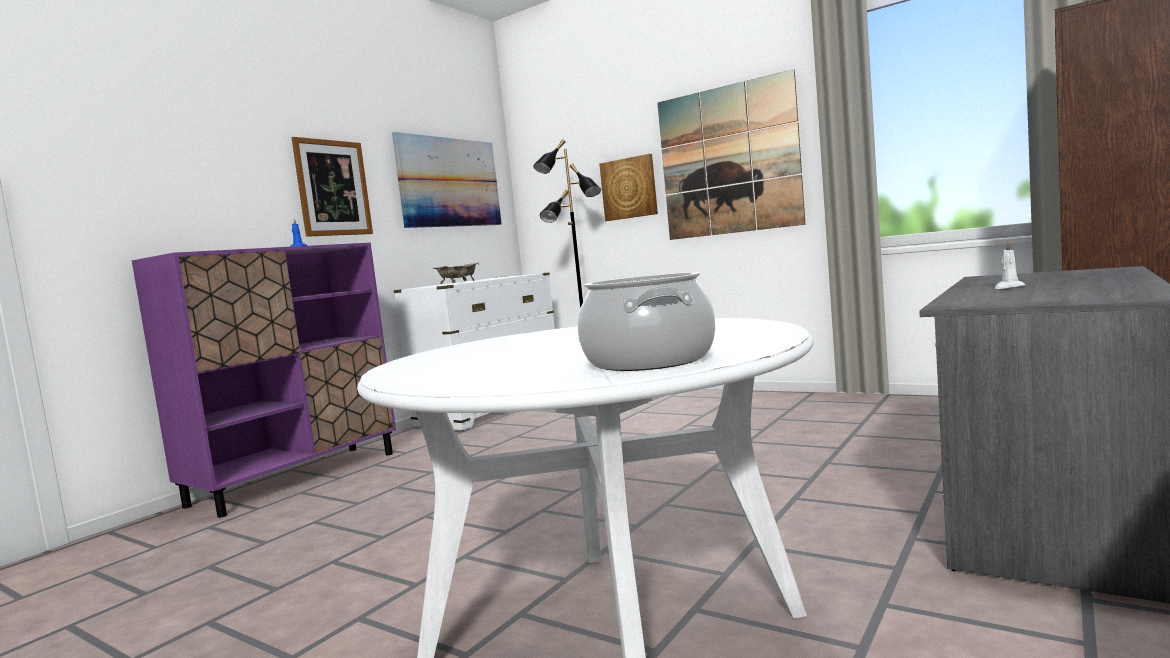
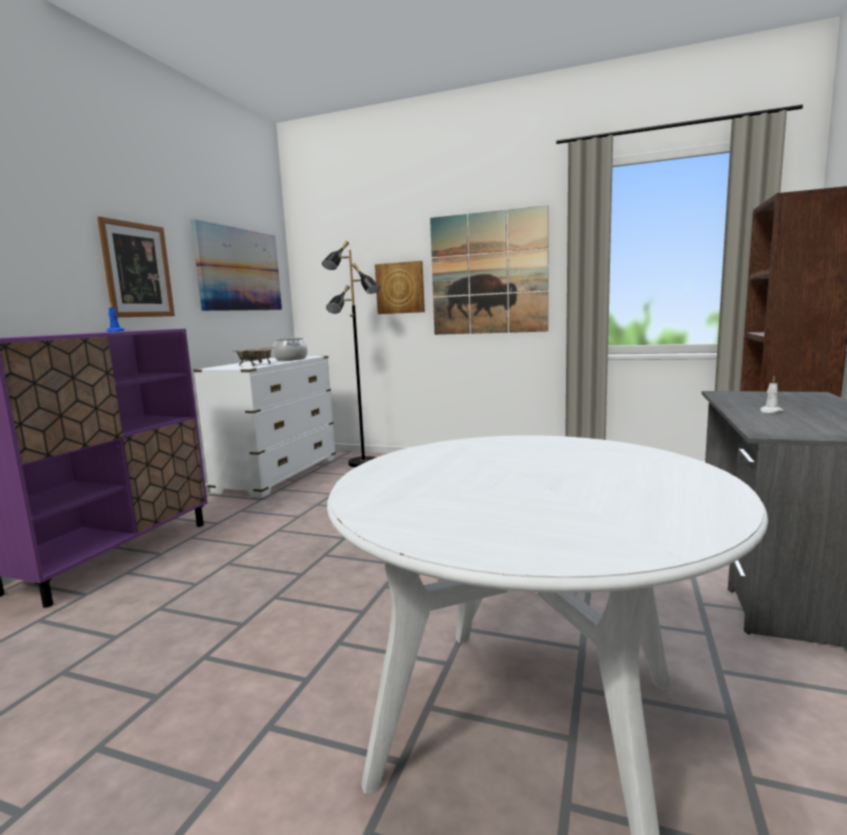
camera: 15 degrees left, 5 degrees up
(648, 361) = (654, 516): cooking pot -> cooking pot (290, 359)

